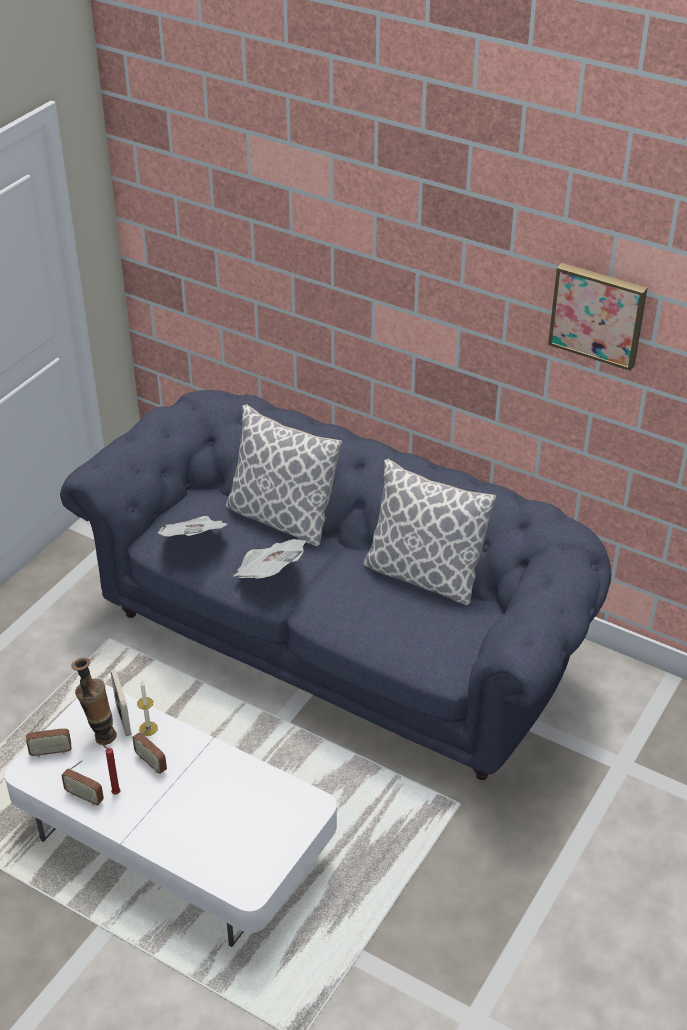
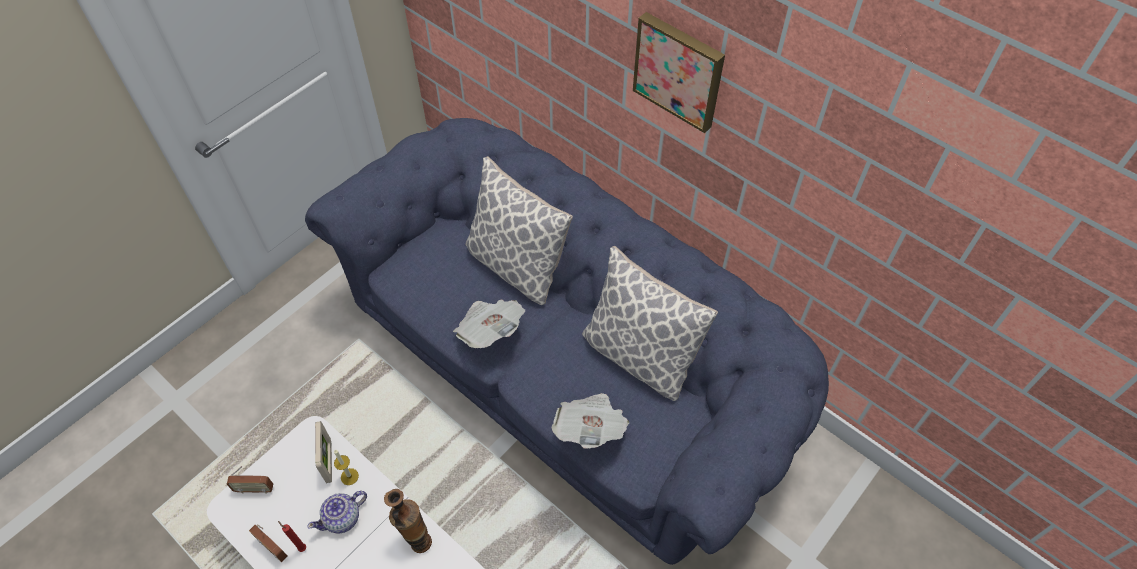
camera: 10 degrees right, 15 degrees up
(100, 735) = (303, 477): vase -> vase (416, 538)
(151, 763) = (343, 518): radio -> teapot
(194, 540) = (427, 281): newspaper -> newspaper (590, 428)
(598, 314) = (867, 146): picture -> picture (679, 70)

